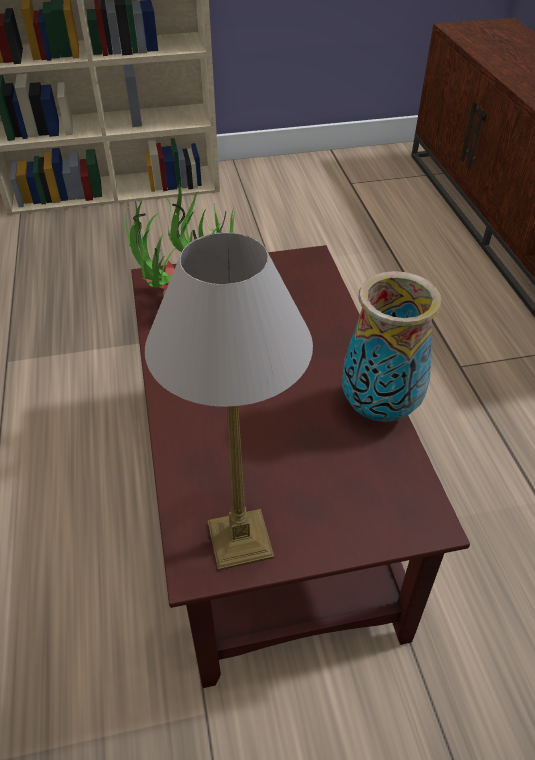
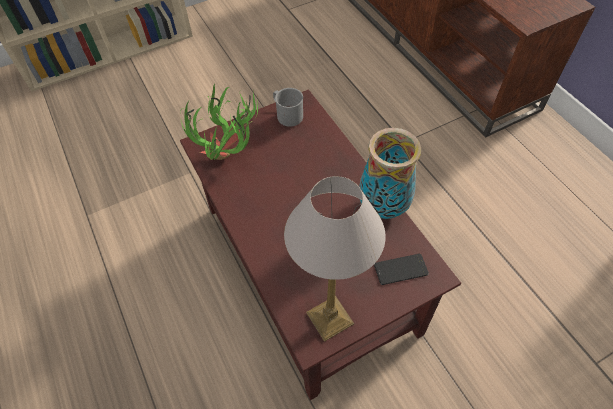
camera: 15 degrees left, 10 degrees up
(284, 268) = (287, 114): none -> grey mug
(376, 499) = (401, 269): none -> phone

